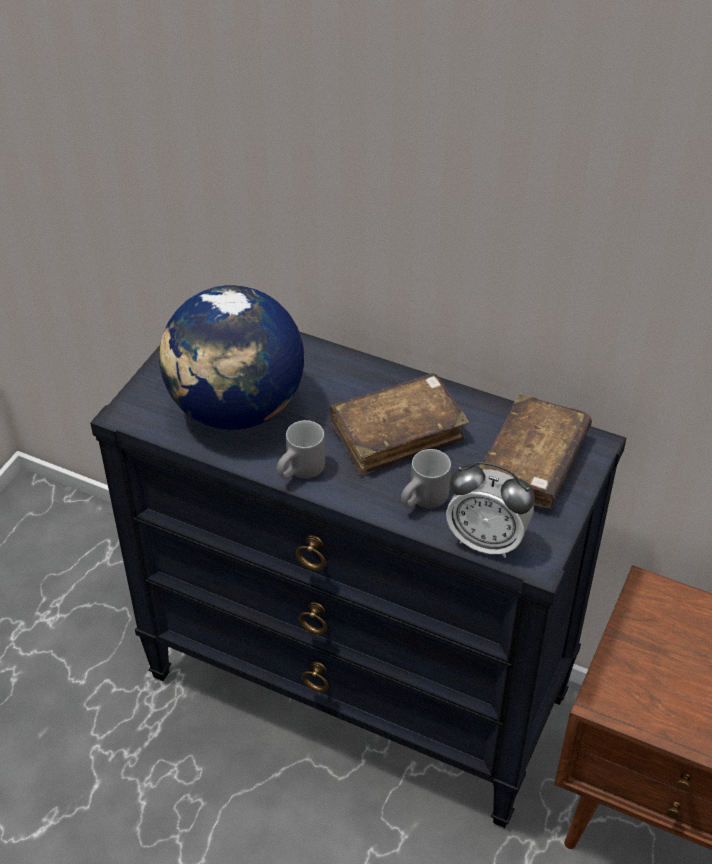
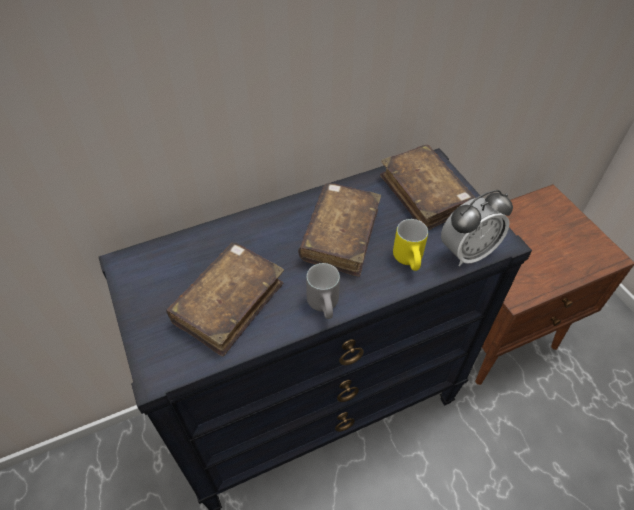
camera: 50 degrees left, 5 degrees up
(236, 409) = (229, 303): globe -> brown book
(425, 503) = (411, 260): grey mug -> yellow mug

